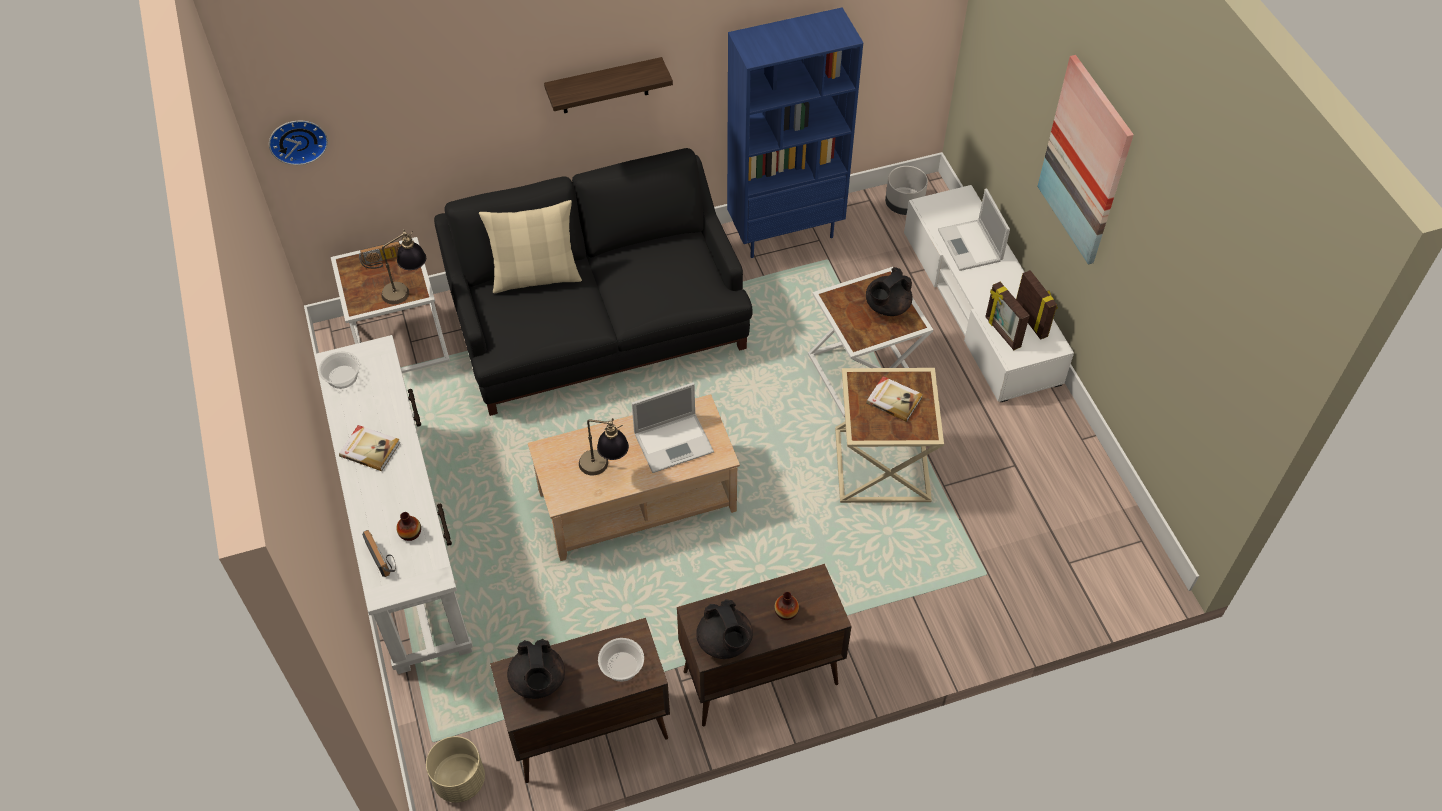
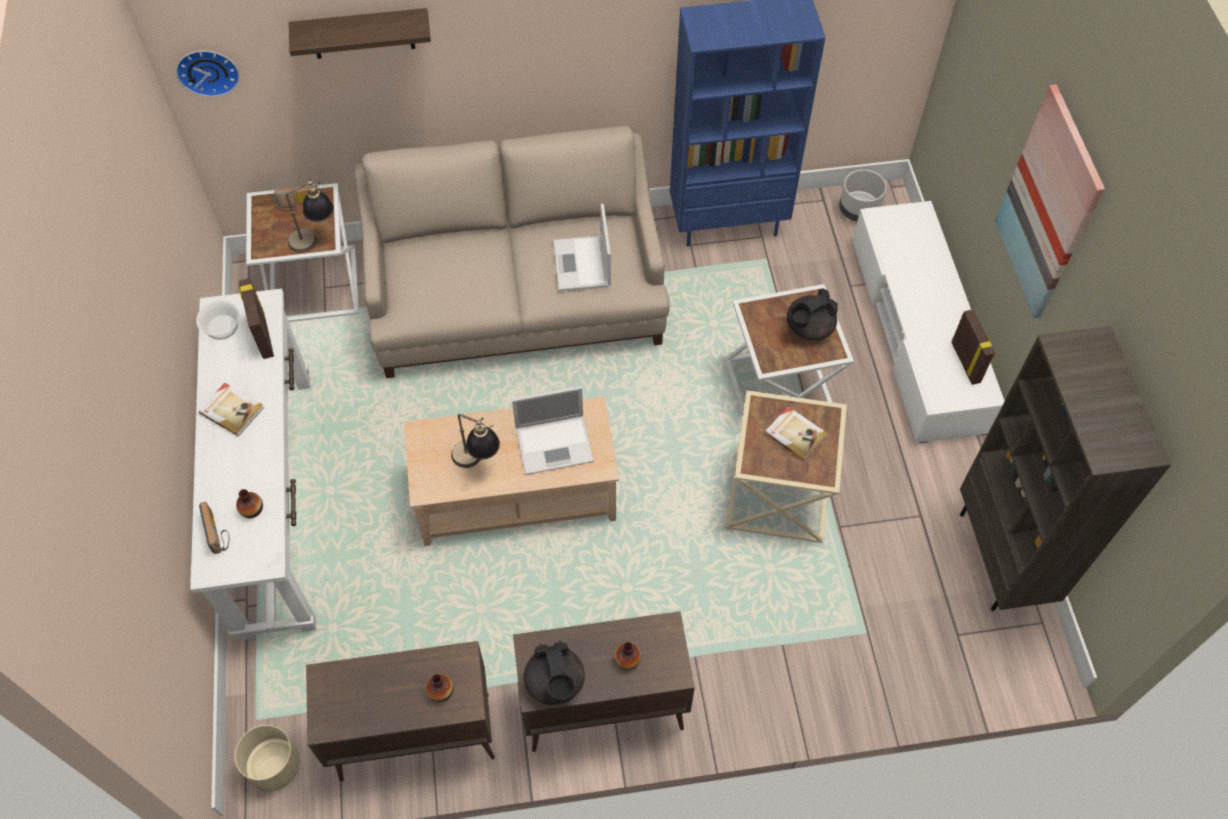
camera: 10 degrees right, 5 degrees up
(536, 277) = (450, 242): beige pillow -> none
(538, 681) = (351, 694): black teapot -> none
(599, 323) = (516, 295): black sofa -> beige sofa
(604, 86) = (541, 50): shelf -> shelf (362, 33)
(621, 666) = (441, 691): bowl -> vase
(970, 246) = (916, 269): laptop -> laptop (582, 265)
(1002, 332) = (931, 371): picture frame -> picture frame (263, 336)
(1095, 491) = (1002, 558): none -> brown bookcase

